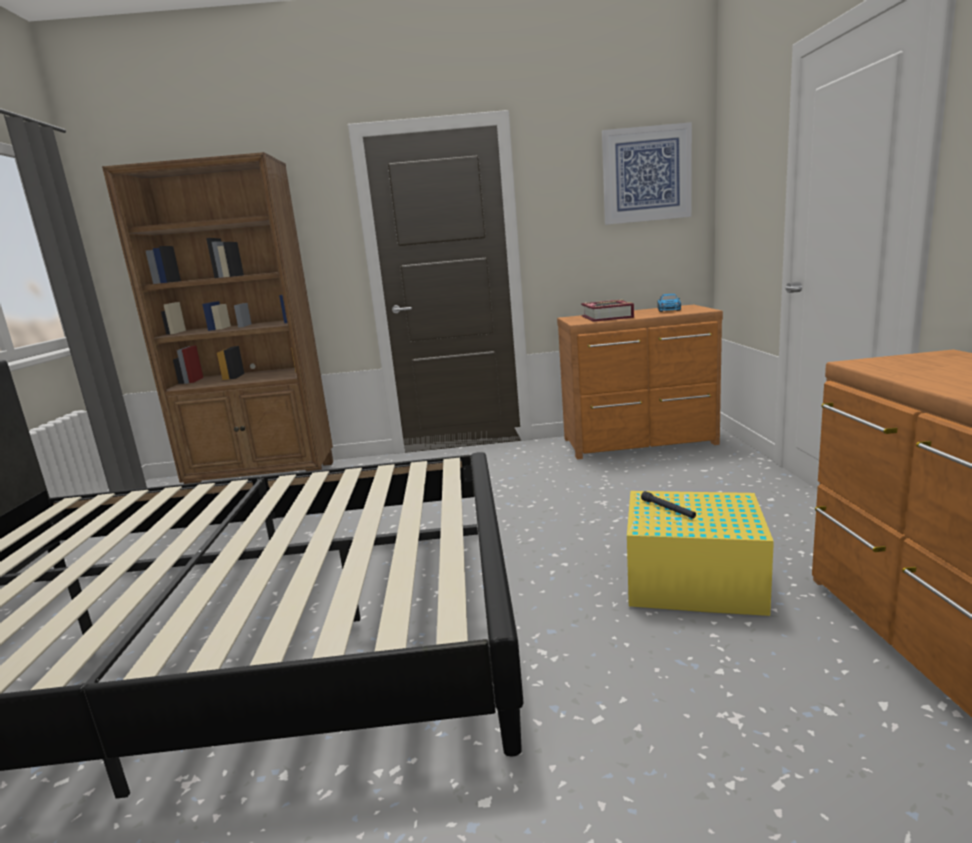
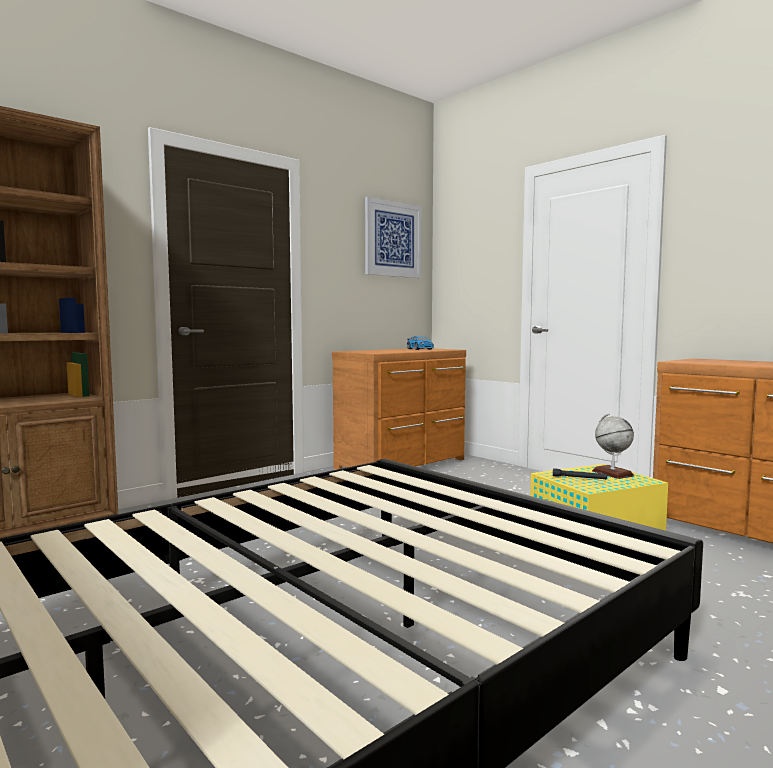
camera: 40 degrees left, 10 degrees down
(607, 317) = (385, 351): book -> none
(727, 510) = (612, 473): none -> globe

